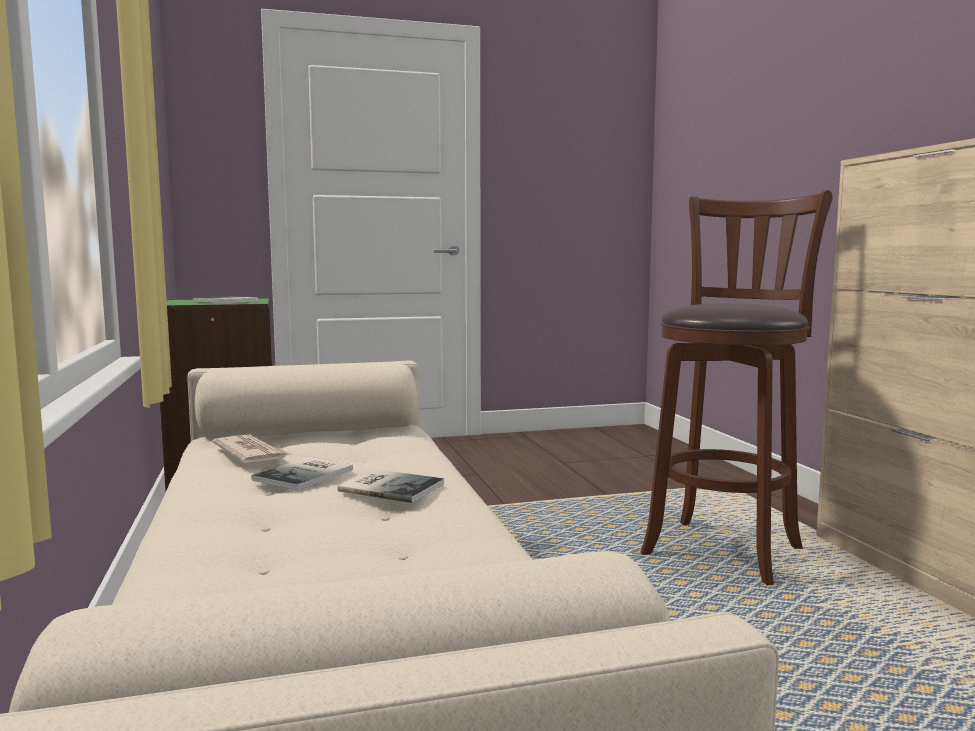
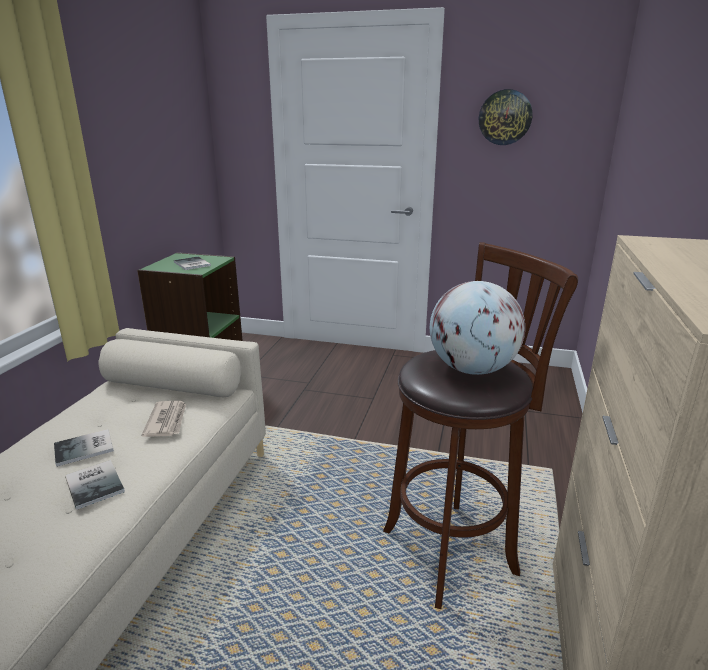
camera: 30 degrees right, 15 degrees up
(251, 453) = (96, 412): newspaper -> newspaper (167, 421)
(550, 144) = (505, 117): none -> wall clock
(743, 305) = (472, 369): none -> globe

